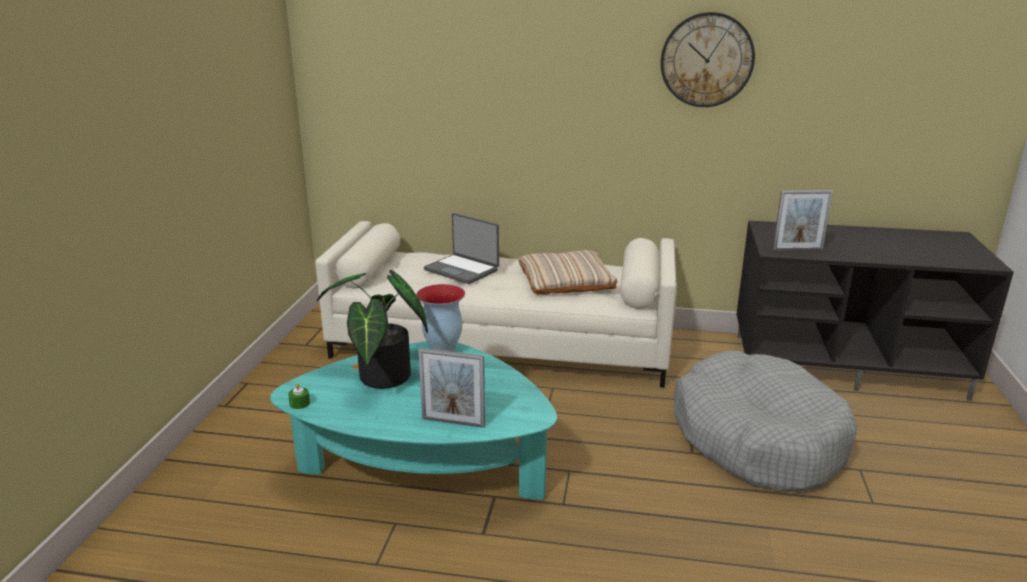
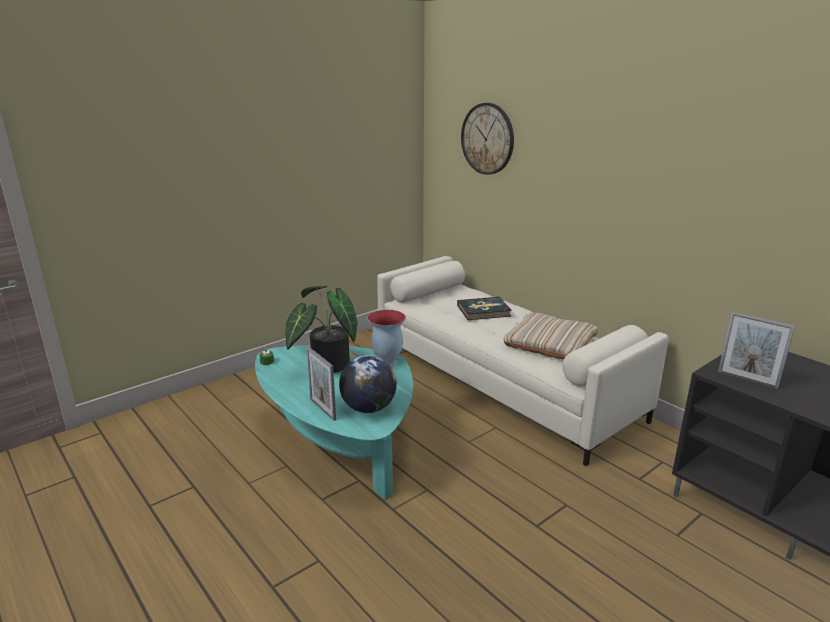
camera: 40 degrees right, 0 degrees up
(462, 270) = (483, 311): laptop -> book
(498, 401) = (368, 408): none -> globe
(706, 60) = (723, 163): wall clock -> wall clock (487, 139)
(757, 438) = (611, 545): grey dog bed -> none

